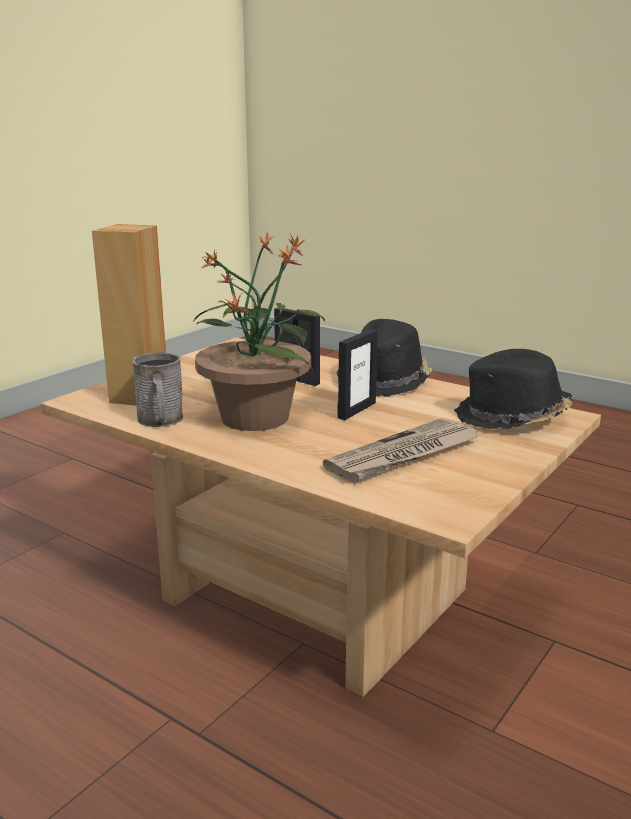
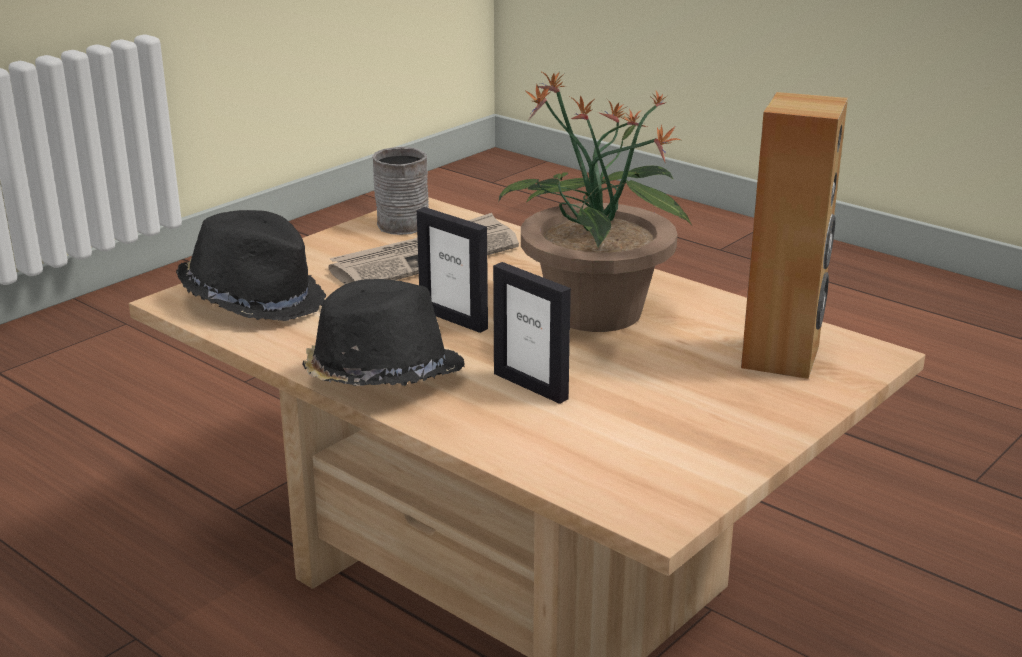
camera: 175 degrees left, 5 degrees up
(161, 421) = (721, 312): grey mug -> grey mug (401, 221)
(356, 410) = (454, 319): picture frame -> picture frame turned 90 degrees counterclockwise

